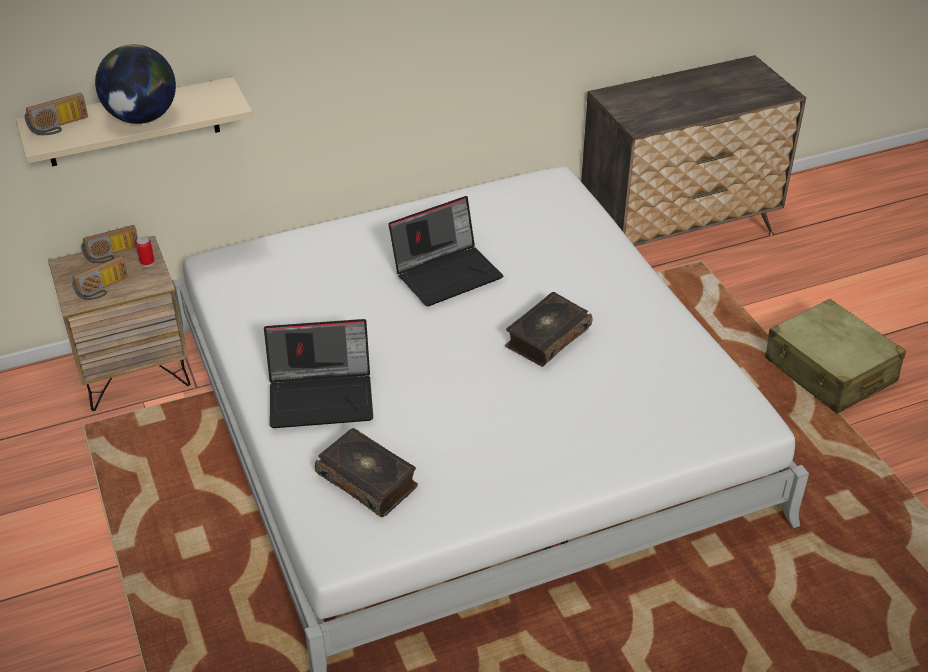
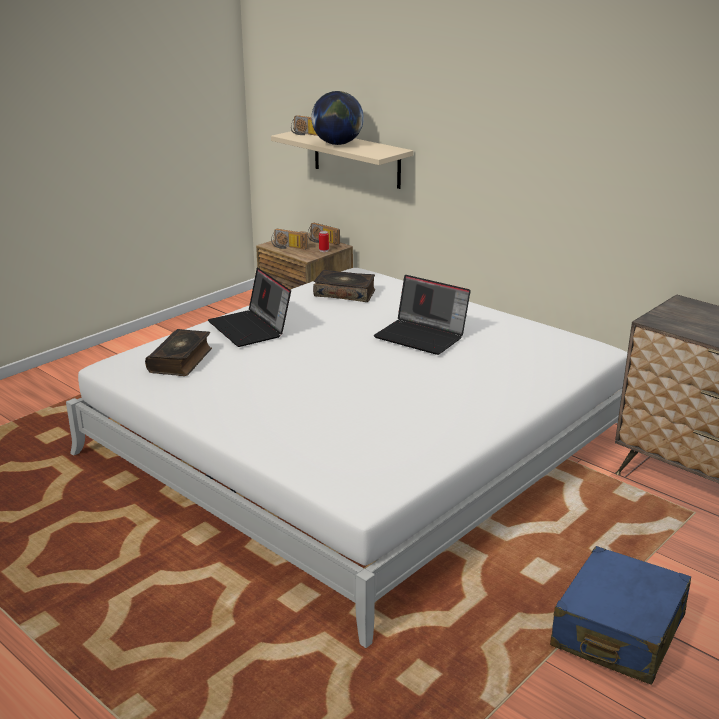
camera: 65 degrees right, 15 degrees down
(546, 337) = (385, 387): book -> book (345, 293)
(829, 371) = (618, 631): beige suitcase -> blue suitcase

